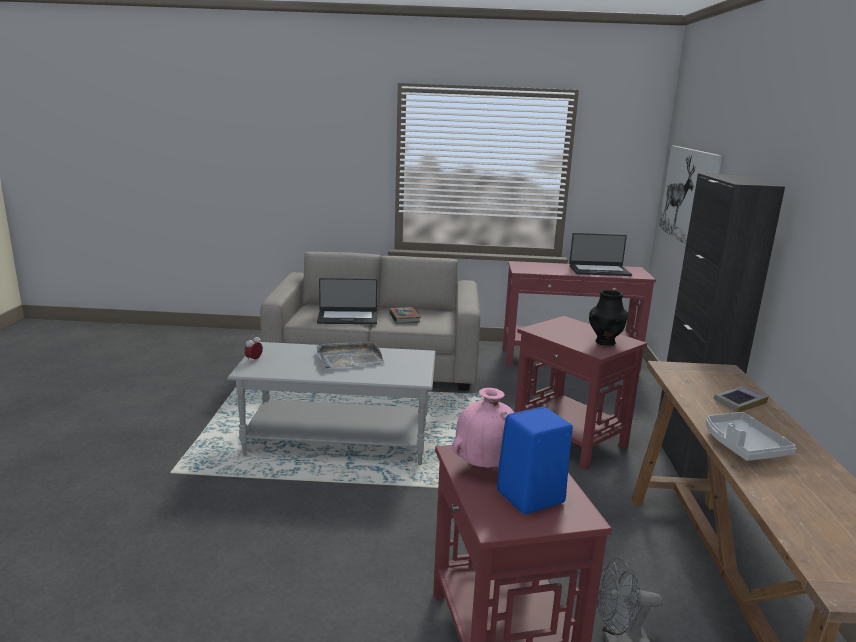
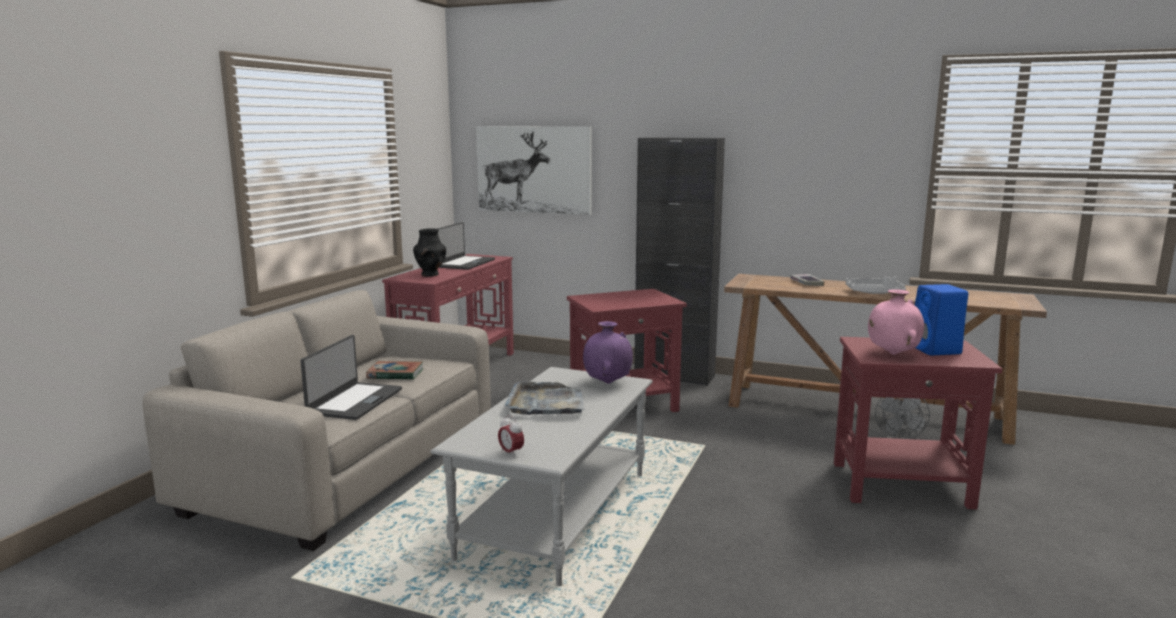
camera: 70 degrees left, 5 degrees down
(407, 372) = (607, 383): none -> purple vase
(605, 342) = (648, 296): black vase -> black vase (430, 275)

